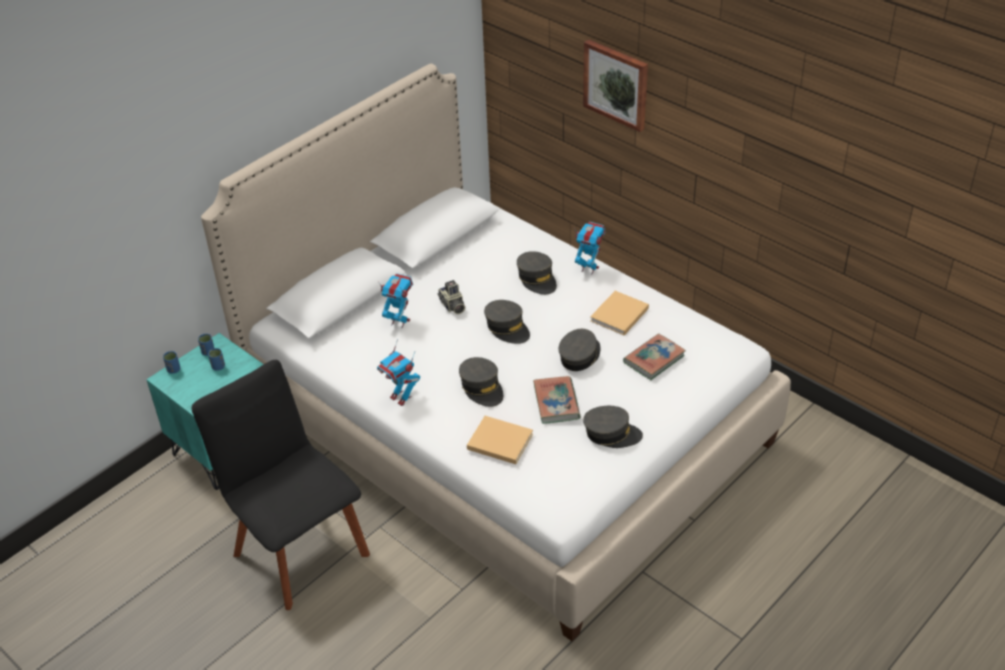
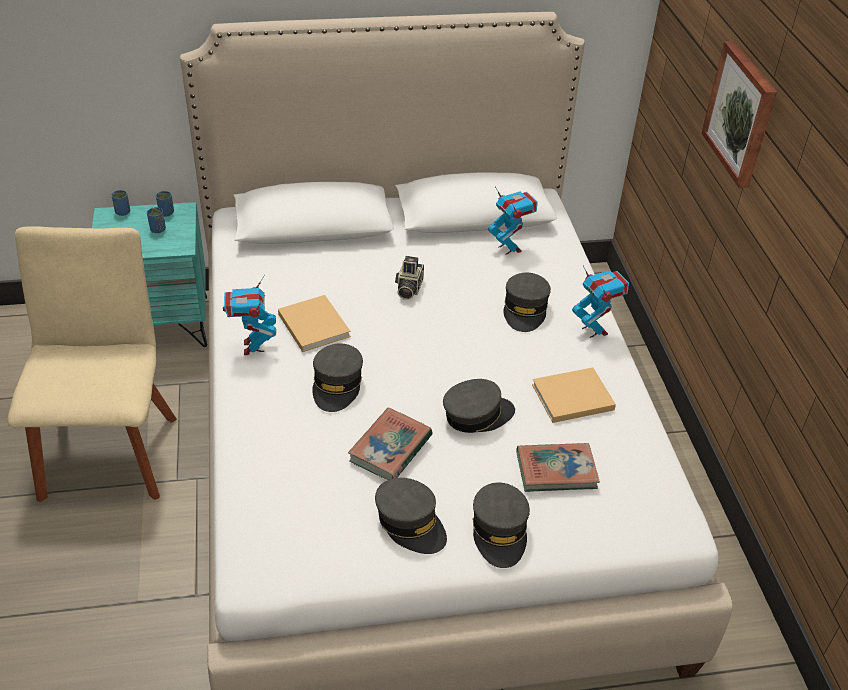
camera: 35 degrees right, 0 degrees up
(298, 549) = (109, 451): black chair -> beige chair
(399, 321) = (341, 275): toy robot -> toy robot (509, 248)
(498, 441) = (284, 450): beige book -> beige book (313, 324)
(507, 328) = (435, 340): grey cap -> grey cap (500, 532)

